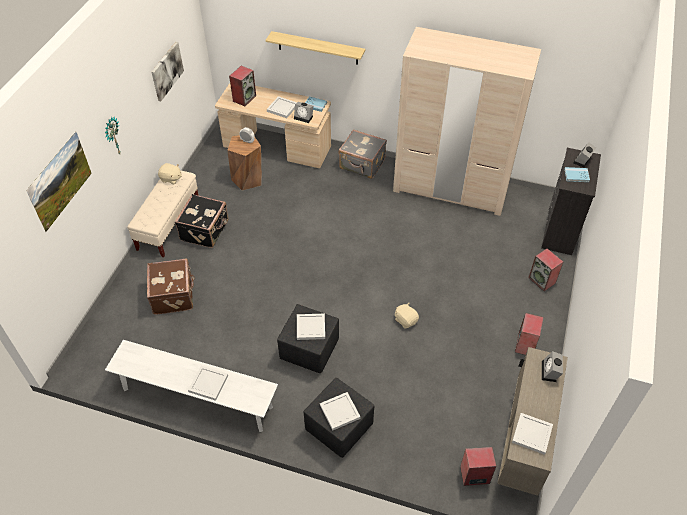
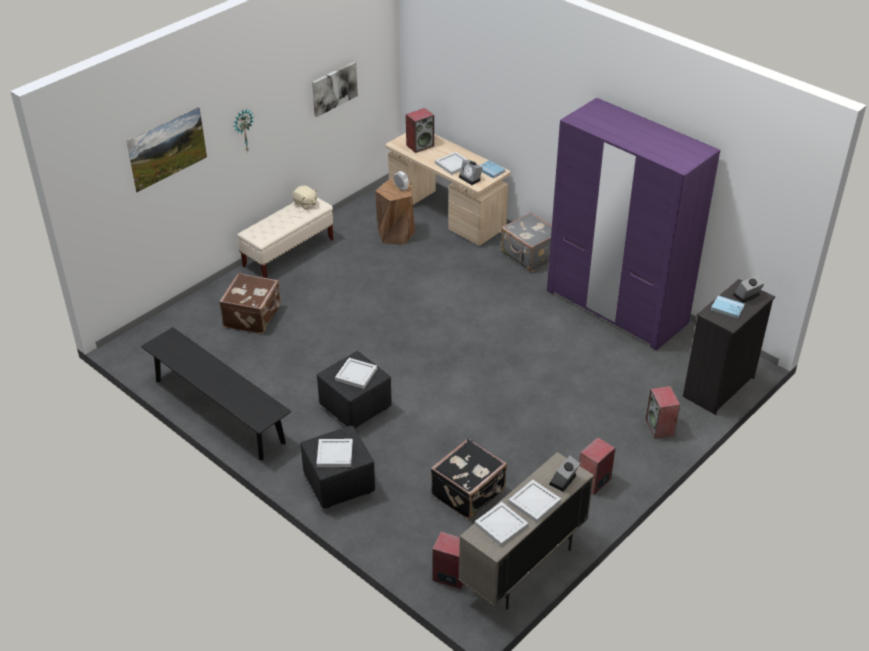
camera: 25 degrees right, 10 degrees down
(197, 398) = (219, 411): white bench -> black bench
(205, 230) = (321, 269): black suitcase -> black suitcase (469, 493)
(208, 384) = (226, 389): white tray -> white tray (534, 503)
(318, 48) = (503, 104): shelf -> none
(406, 320) = (475, 414): beige plush toy -> none
(450, 188) = (616, 307): beige wardrobe -> purple wardrobe

